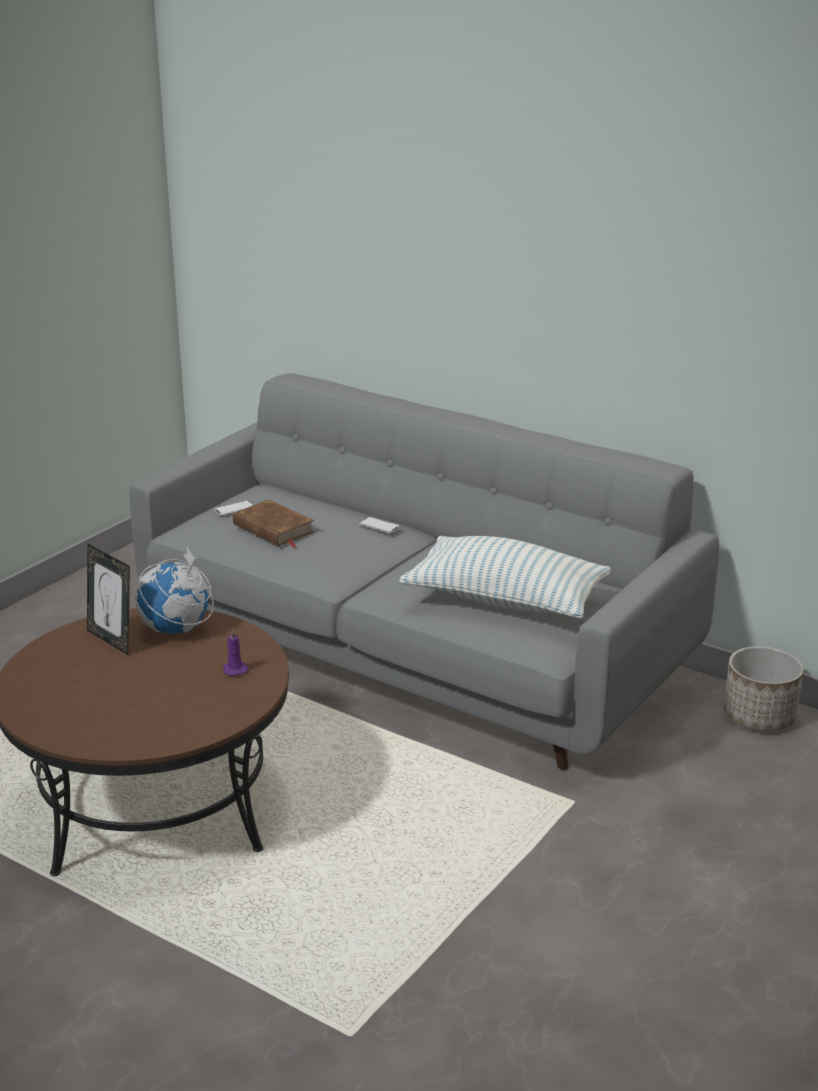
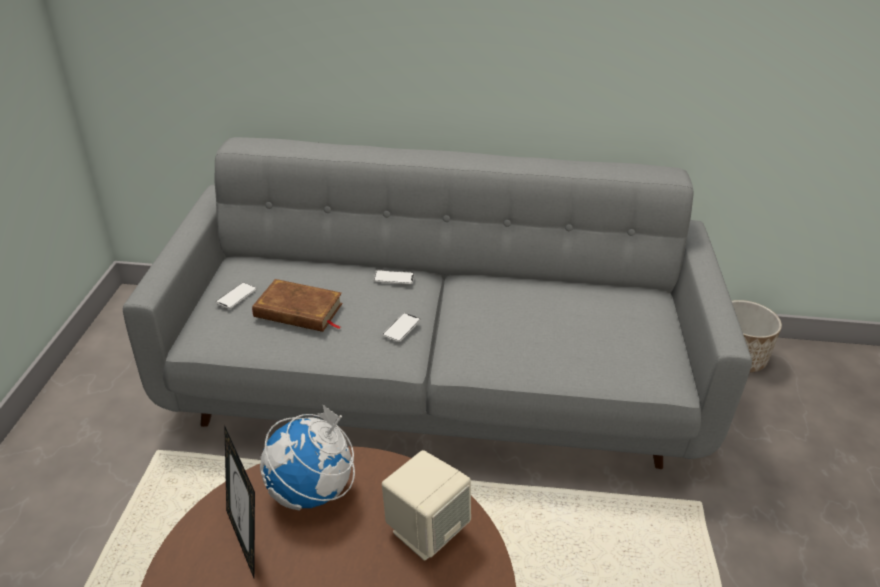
camera: 30 degrees left, 10 degrees up
(112, 640) = (247, 540): picture frame -> picture frame turned 45 degrees clockwise
(235, 669) = (425, 530): purple candle -> beige speaker
(348, 560) = (401, 328): none -> phone
(505, 600) = (581, 333): pillow -> none

